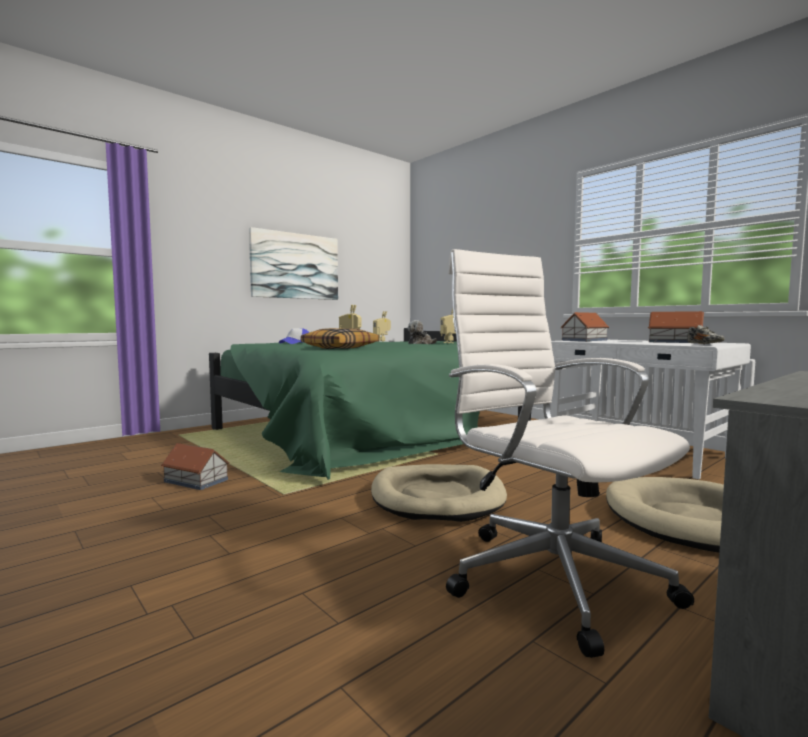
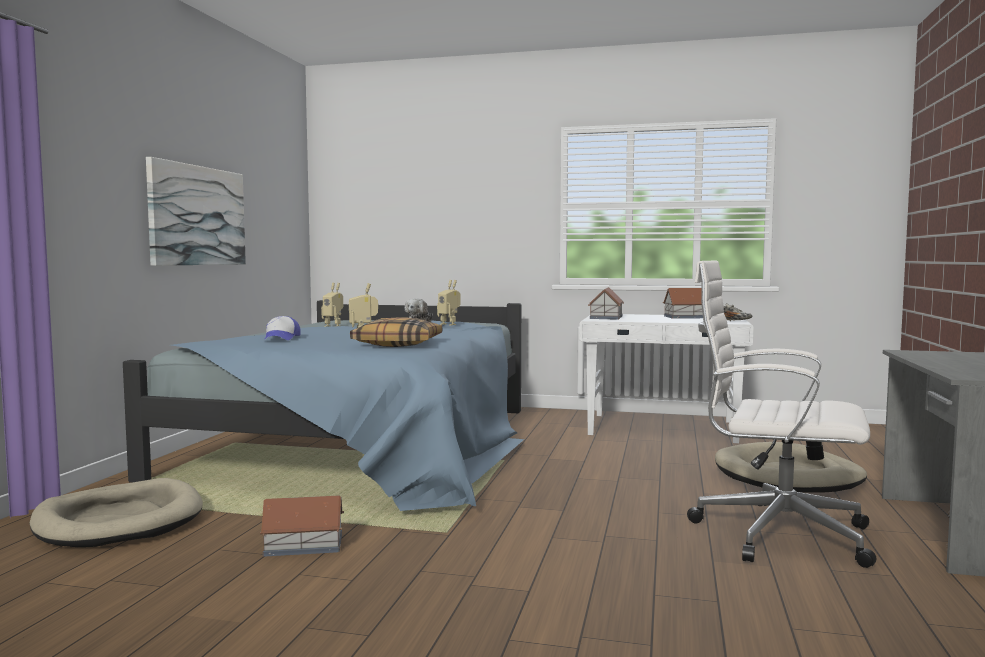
camera: 35 degrees left, 0 degrees up
(375, 428) = (368, 443): green bed -> blue bed
(437, 497) = (591, 500): beige dog bed -> beige dog bed (119, 520)

